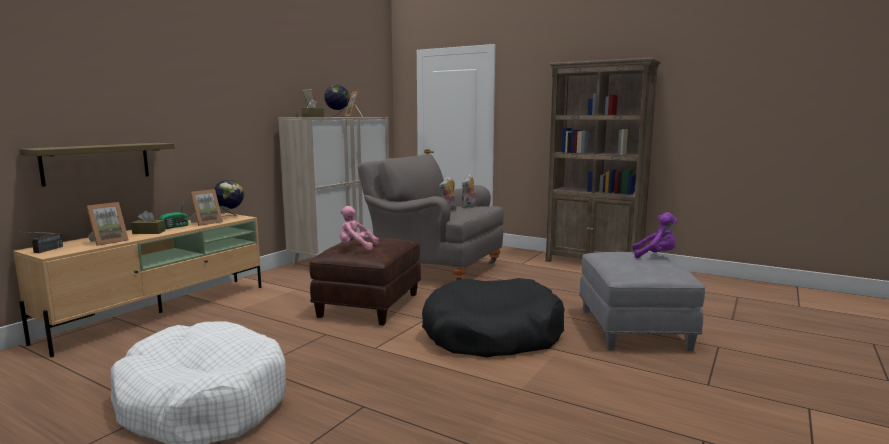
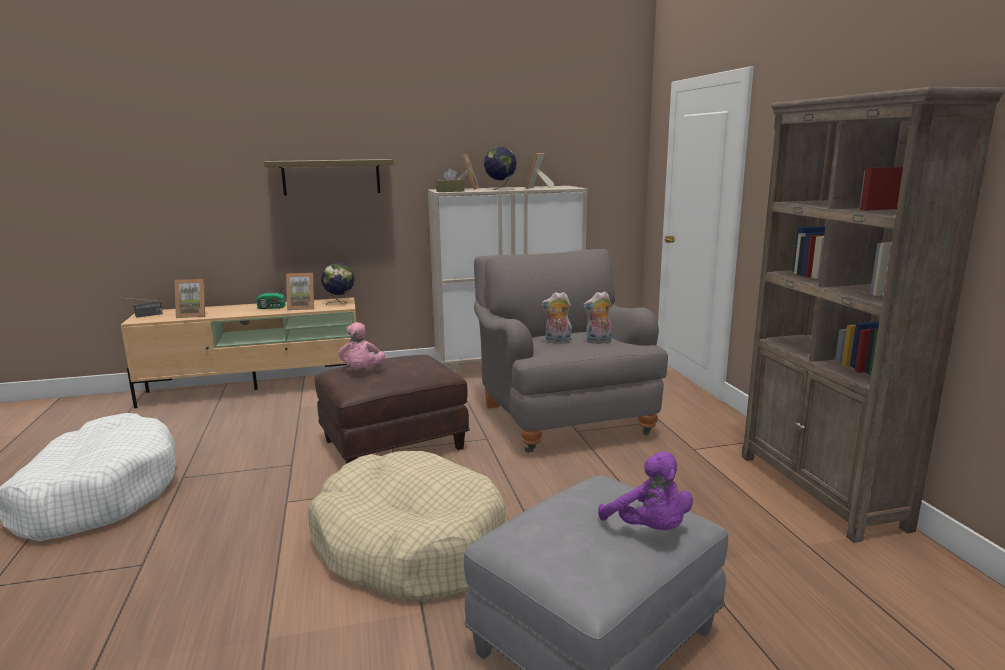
camera: 45 degrees right, 5 degrees up
(96, 163) = (210, 238): shelf -> shelf (331, 177)
(149, 232) = (240, 310): brown tissue box -> none
(356, 247) = (362, 371): pink plush toy -> pink plush toy turned 150 degrees counterclockwise
(491, 334) = (409, 544): black dog bed -> beige dog bed

